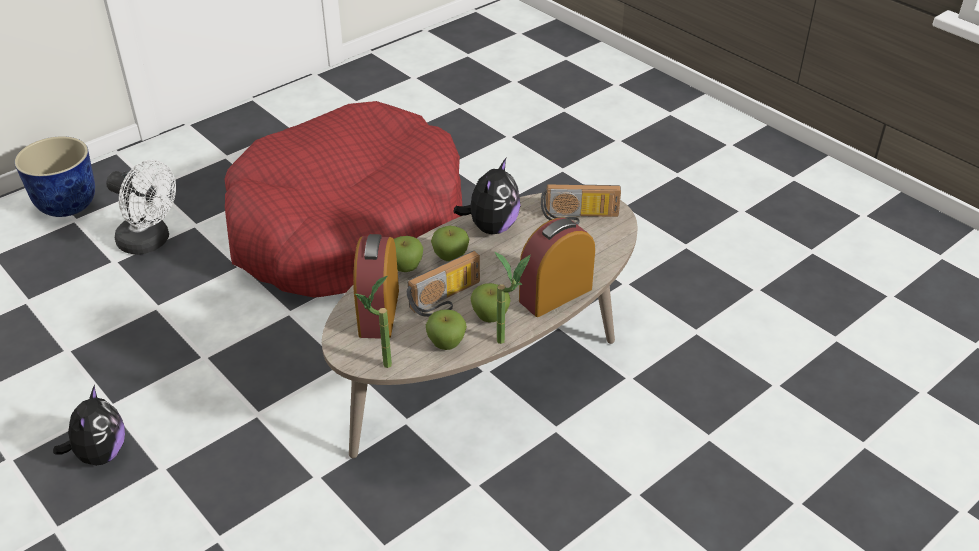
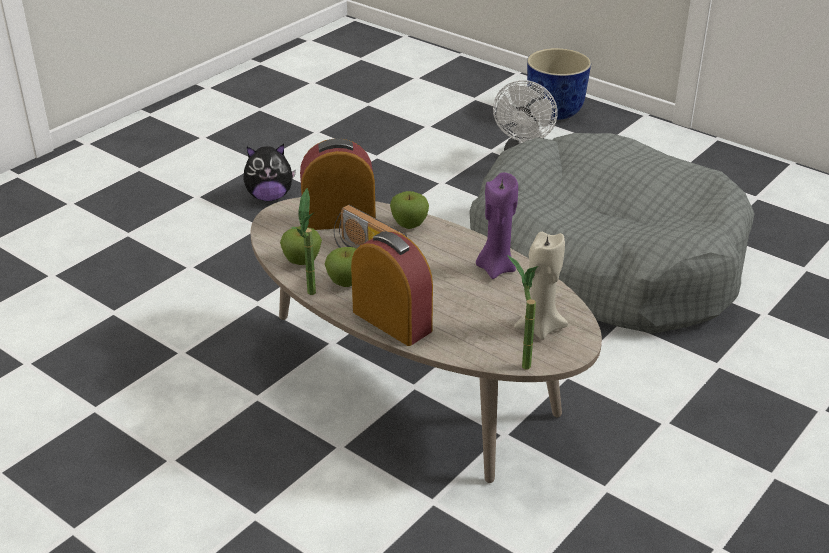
camera: 80 degrees right, 5 degrees down
(346, 226) = (605, 260): red dog bed -> grey dog bed
(379, 367) = (264, 230): potted plant -> potted plant (519, 361)
(450, 257) = (434, 248): apple -> none
(491, 227) = (496, 268): plush toy -> purple candle
(579, 218) = (539, 327): radio -> beige candle

